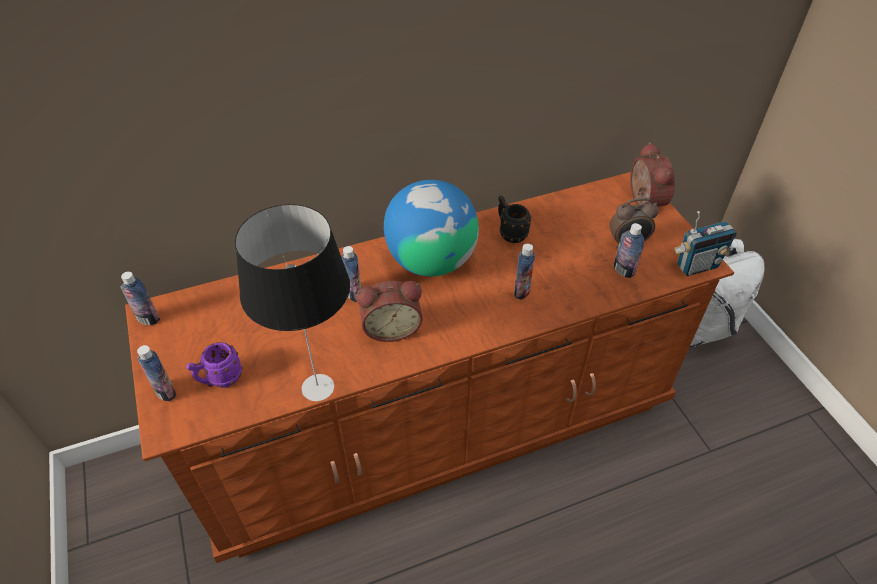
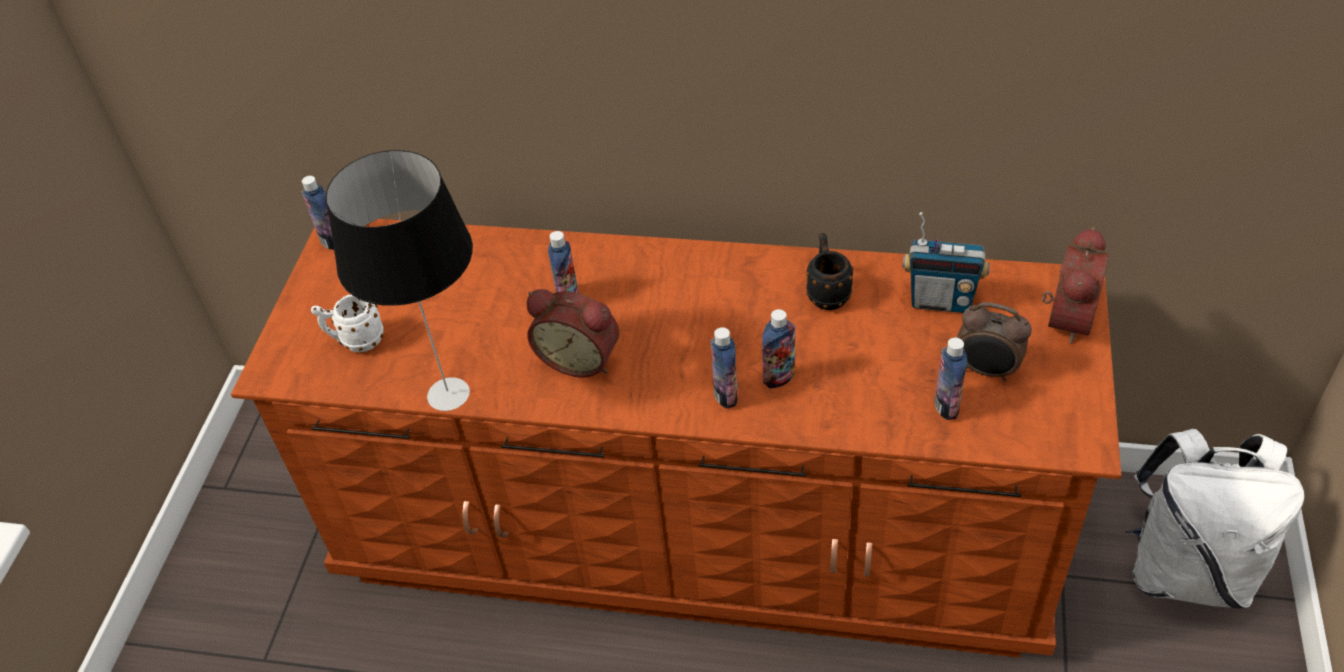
camera: 35 degrees right, 0 degrees up
(165, 392) = (295, 331): bottle -> bottle (725, 395)
(220, 380) = (356, 341): purple mug -> white mug
(431, 261) = (692, 292): globe -> none
(696, 266) = (1066, 443): radio -> radio (940, 301)

